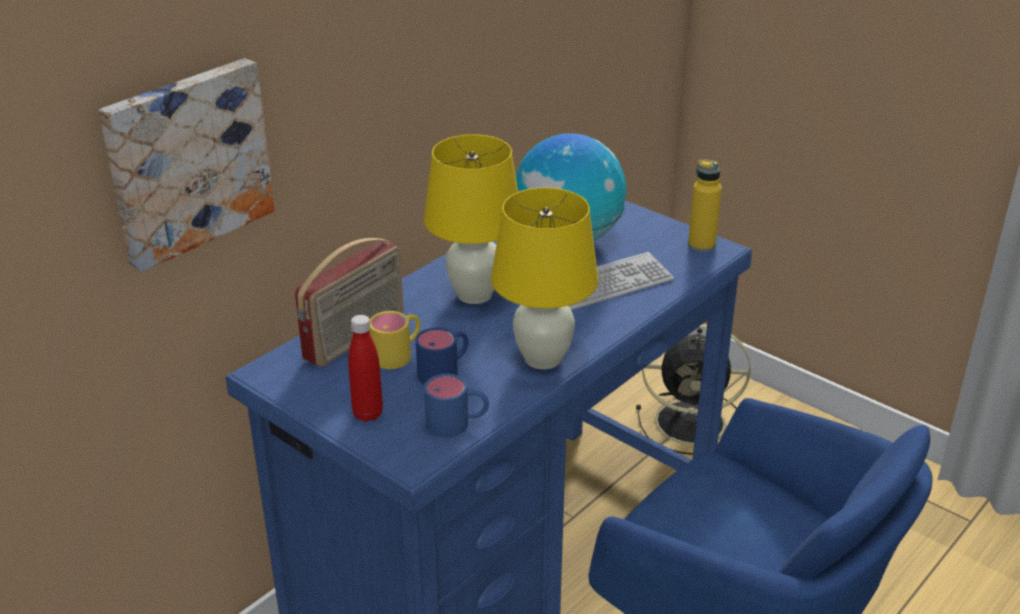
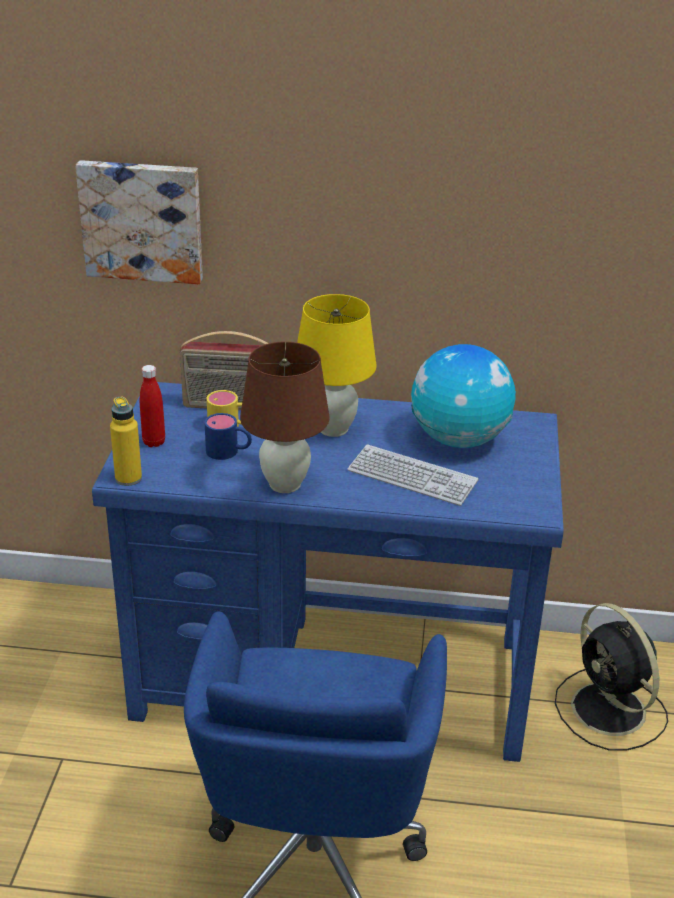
camera: 55 degrees right, 0 degrees up
(457, 423) = (175, 478): blue mug -> none
(543, 359) = (284, 484): yellow table lamp -> brown table lamp
(701, 245) = (533, 503): yellow bottle -> yellow bottle (128, 478)

